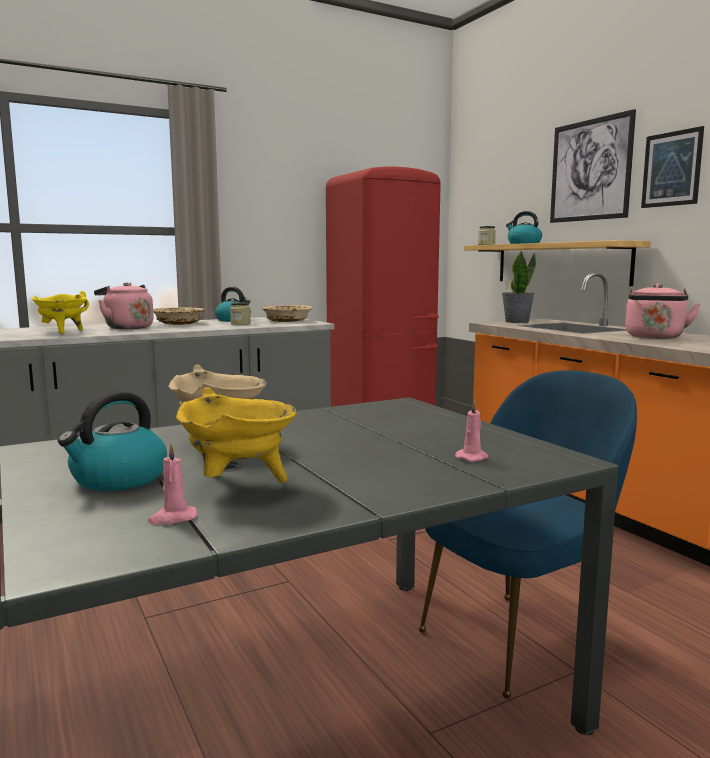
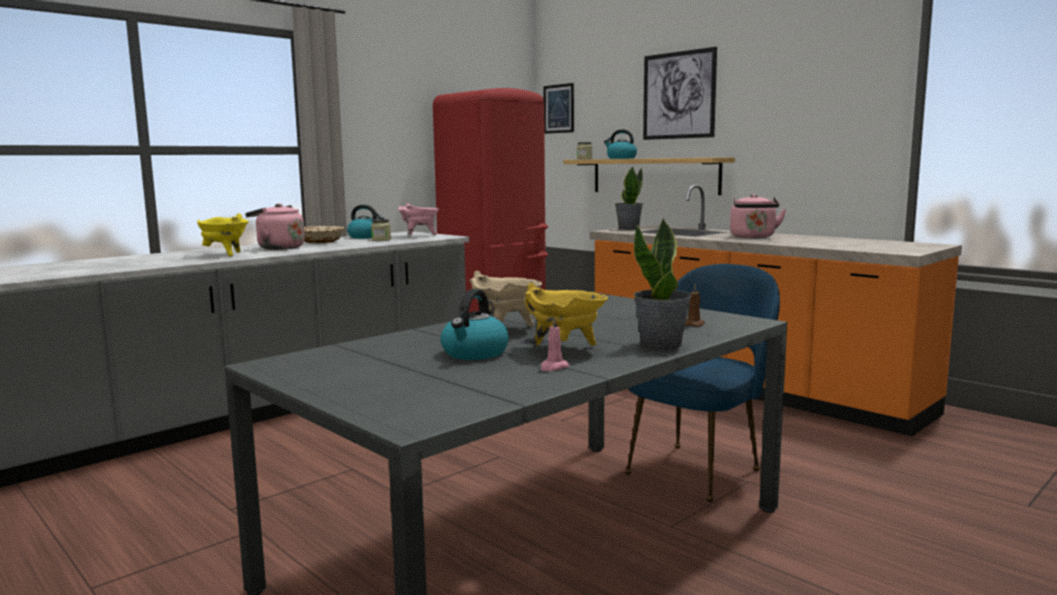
camera: 15 degrees left, 0 degrees up
(287, 321) = (419, 235): beige bowl -> pink cooking pot
(381, 491) = (661, 345): none -> potted plant
(472, 457) = (694, 324): pink candle -> brown candle
(671, 169) = (749, 98): picture -> picture (558, 108)

